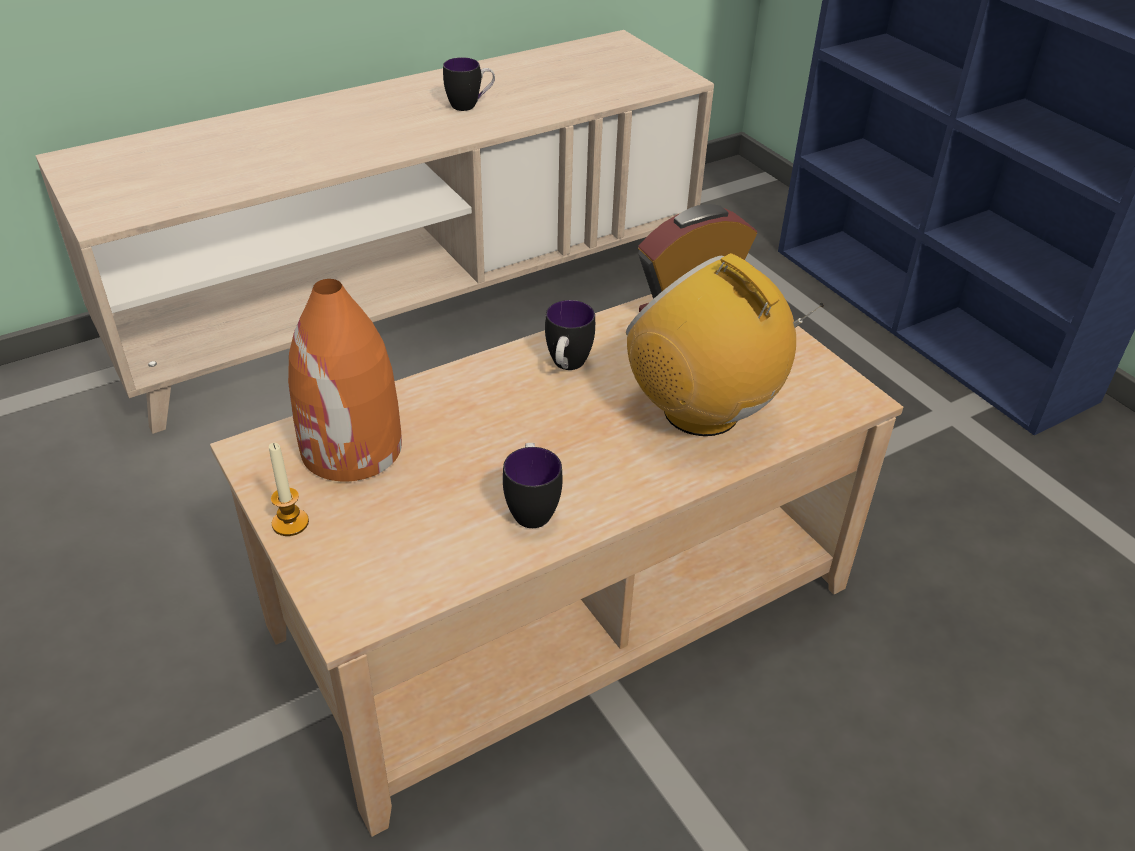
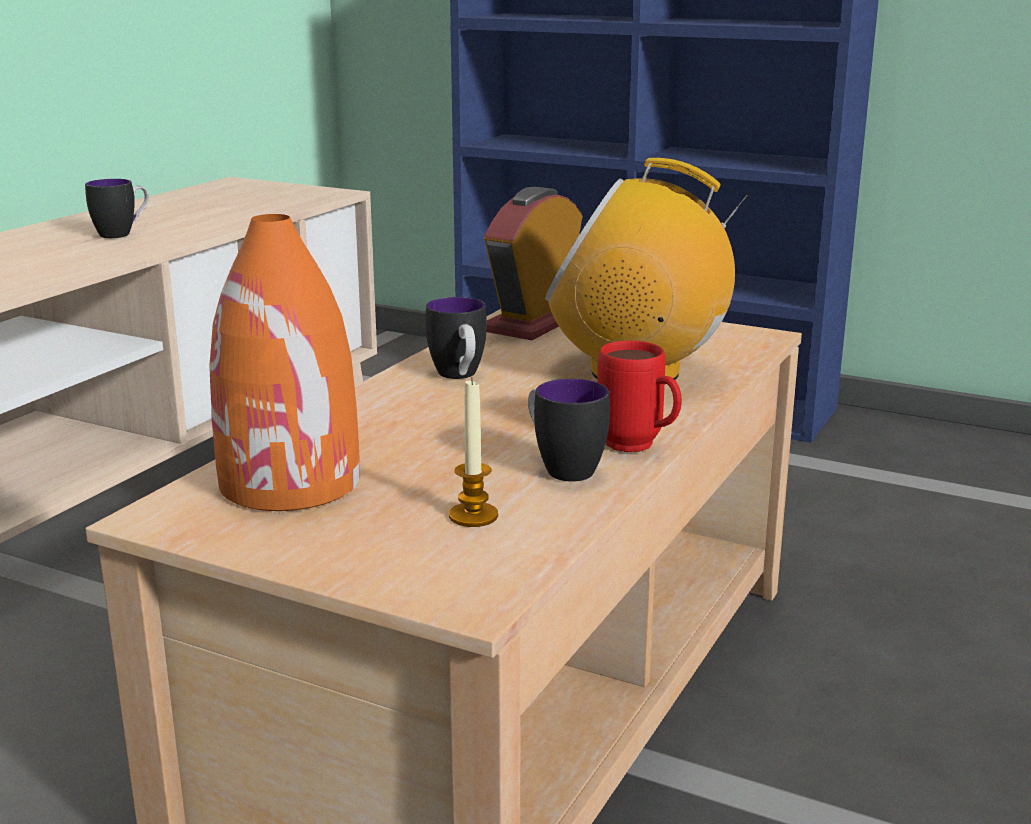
camera: 30 degrees left, 20 degrees down
(290, 523) = (290, 554): candle -> candle (473, 516)
(607, 508) = (639, 448): none -> red mug

